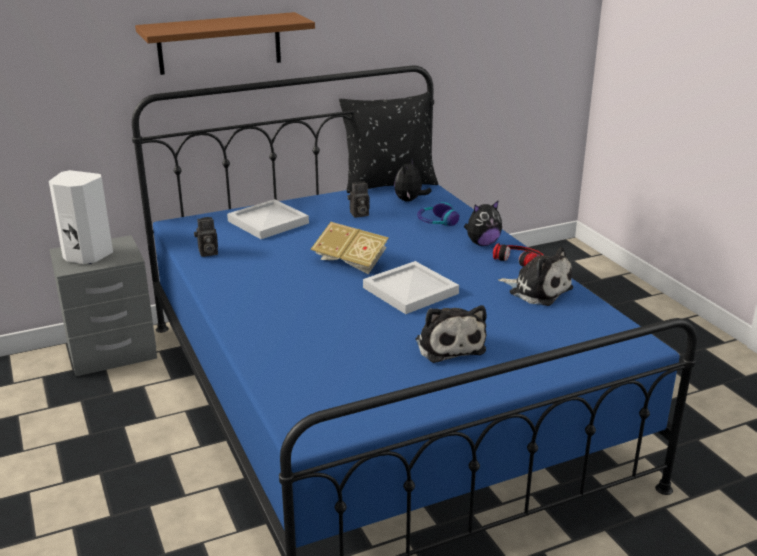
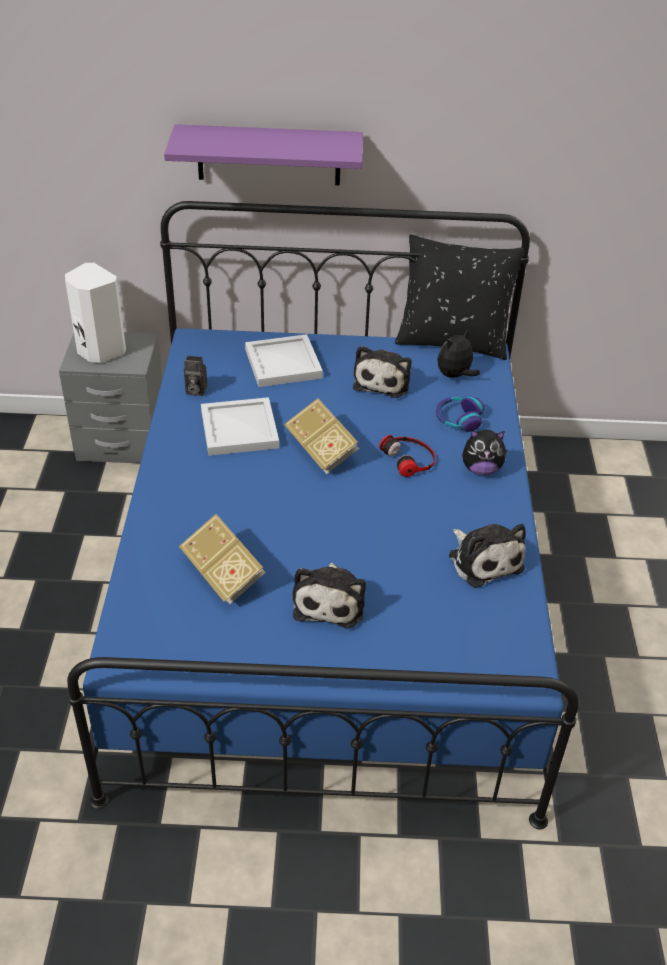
camera: 25 degrees right, 15 degrees up
(219, 43) = (269, 155): brown shelf -> purple shelf
(344, 353) = (224, 574): none -> book
(358, 214) = (383, 381): camera -> plush toy
(412, 290) = (352, 513): white tray -> white tray (240, 430)
(520, 259) = (503, 507): headphones -> headphones (410, 458)

